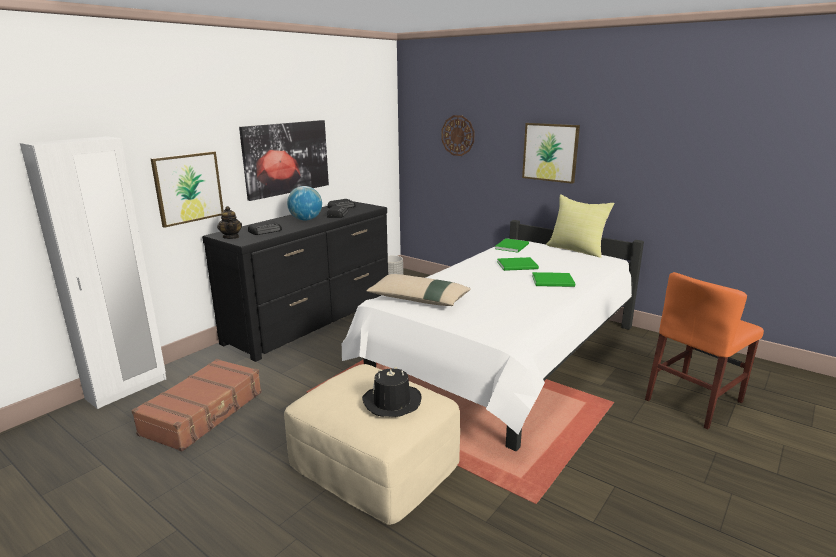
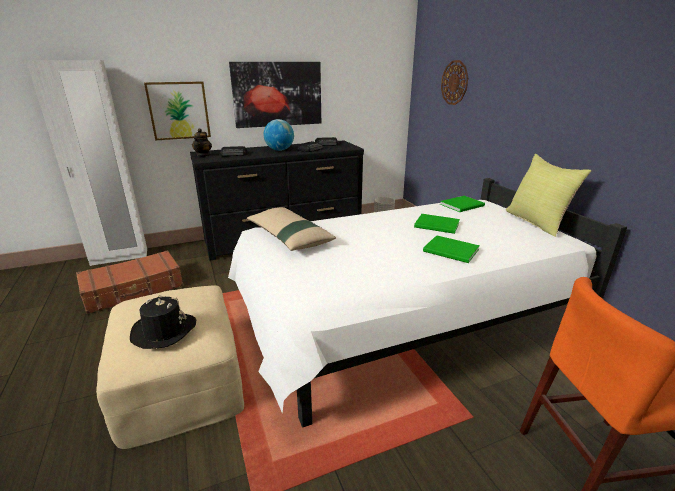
camera: 30 degrees right, 5 degrees up
(550, 152) = (536, 102): picture -> none

